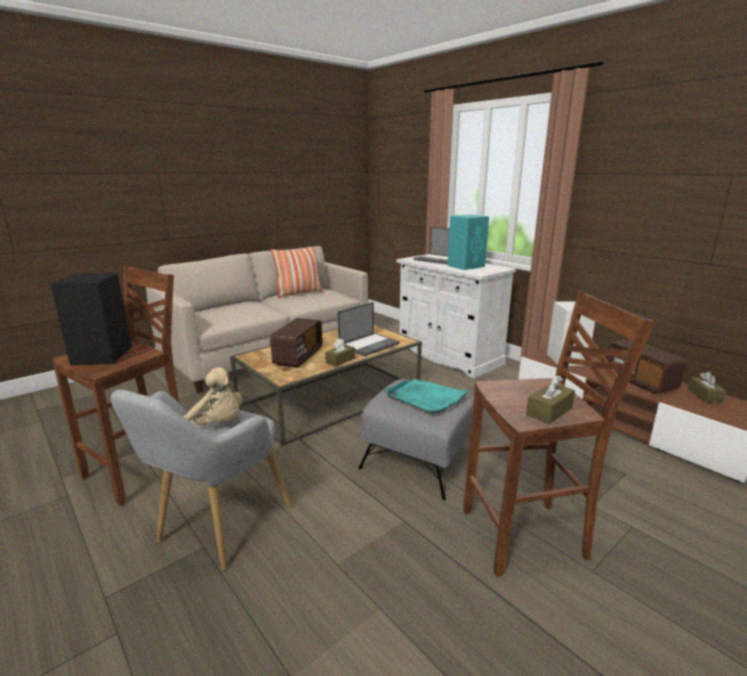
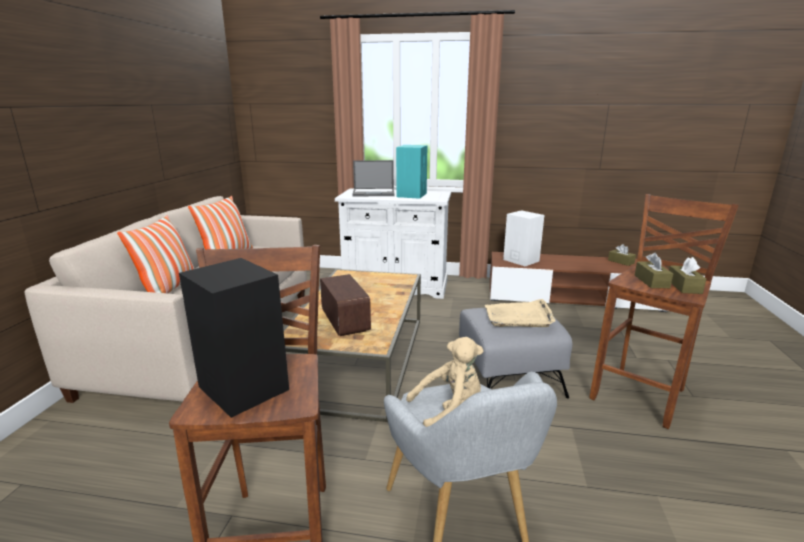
camera: 40 degrees left, 0 degrees up
(231, 305) = (169, 289): none -> pillow
(340, 360) = (391, 311): brown tissue box -> brown tissue box (651, 281)
(369, 344) = (385, 289): laptop -> none
(426, 398) = (518, 316): turquoise tray -> beige tray
(640, 381) = (581, 263): radio -> none

